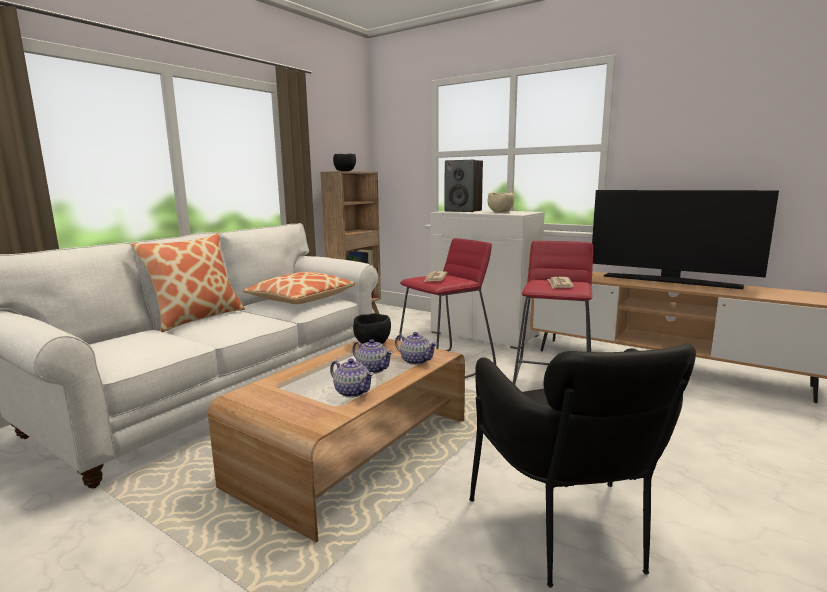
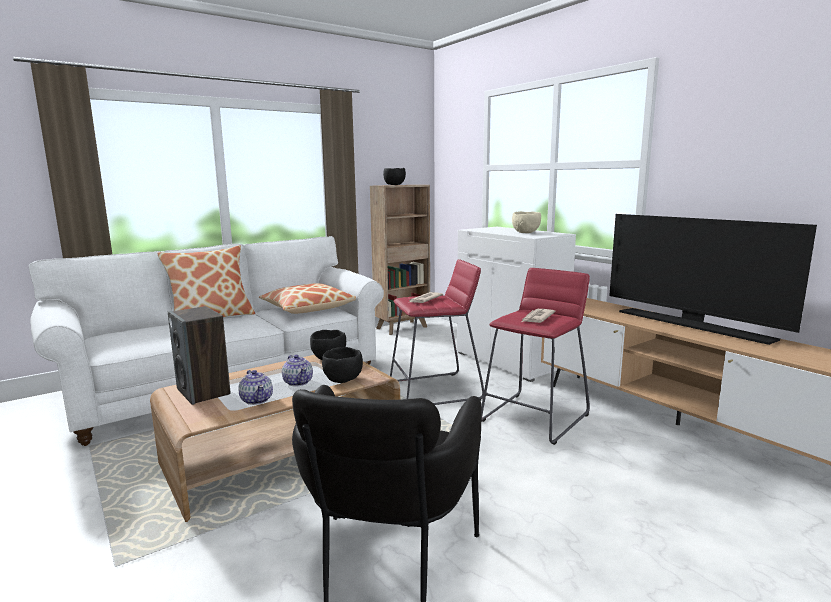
camera: 20 degrees right, 0 degrees up
(415, 361) = (343, 379): teapot -> black bowl
(463, 211) = (495, 229): speaker -> speaker (204, 392)

